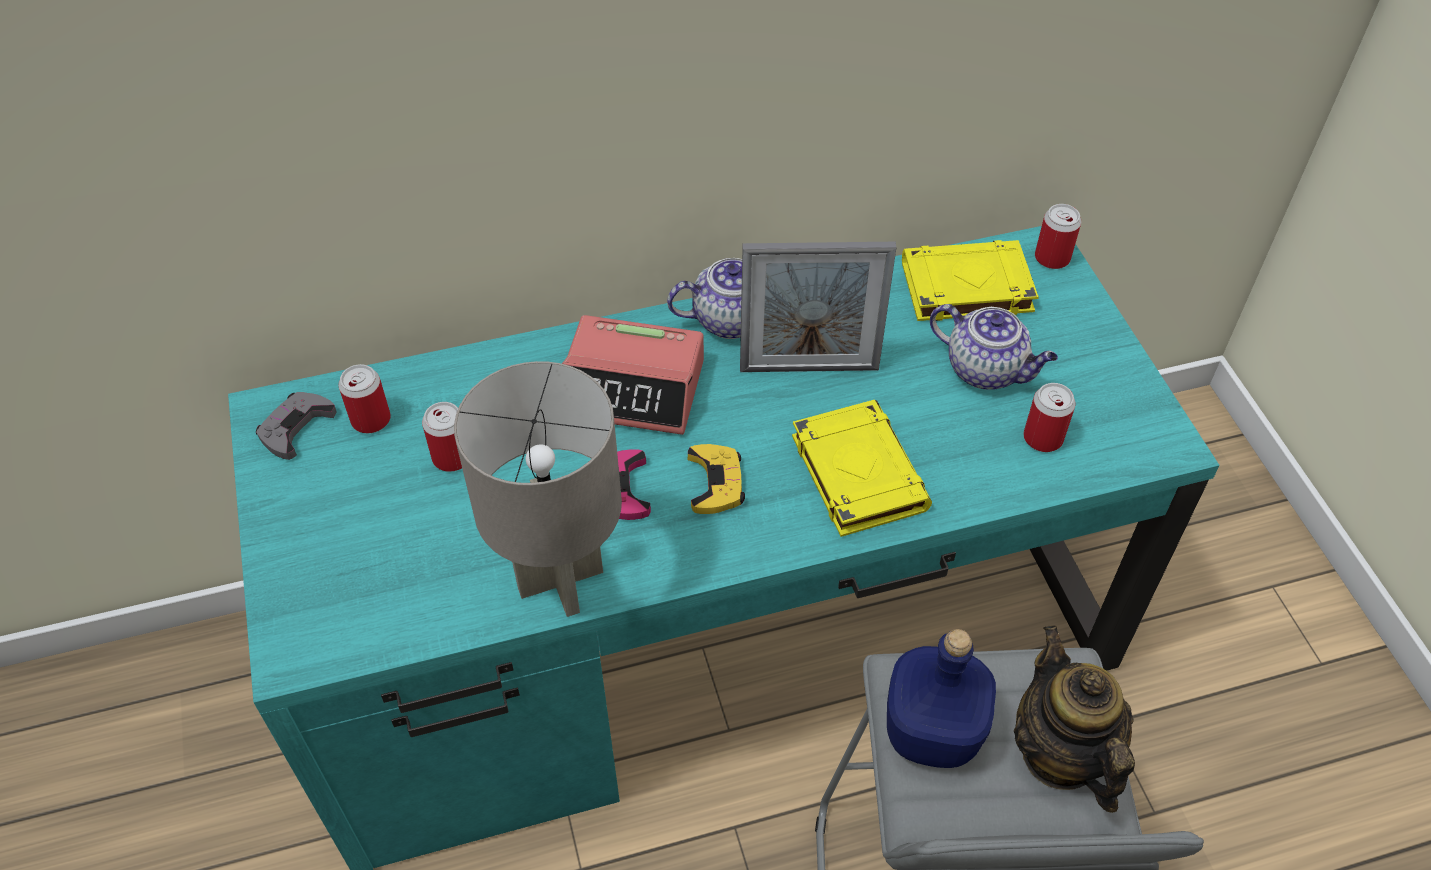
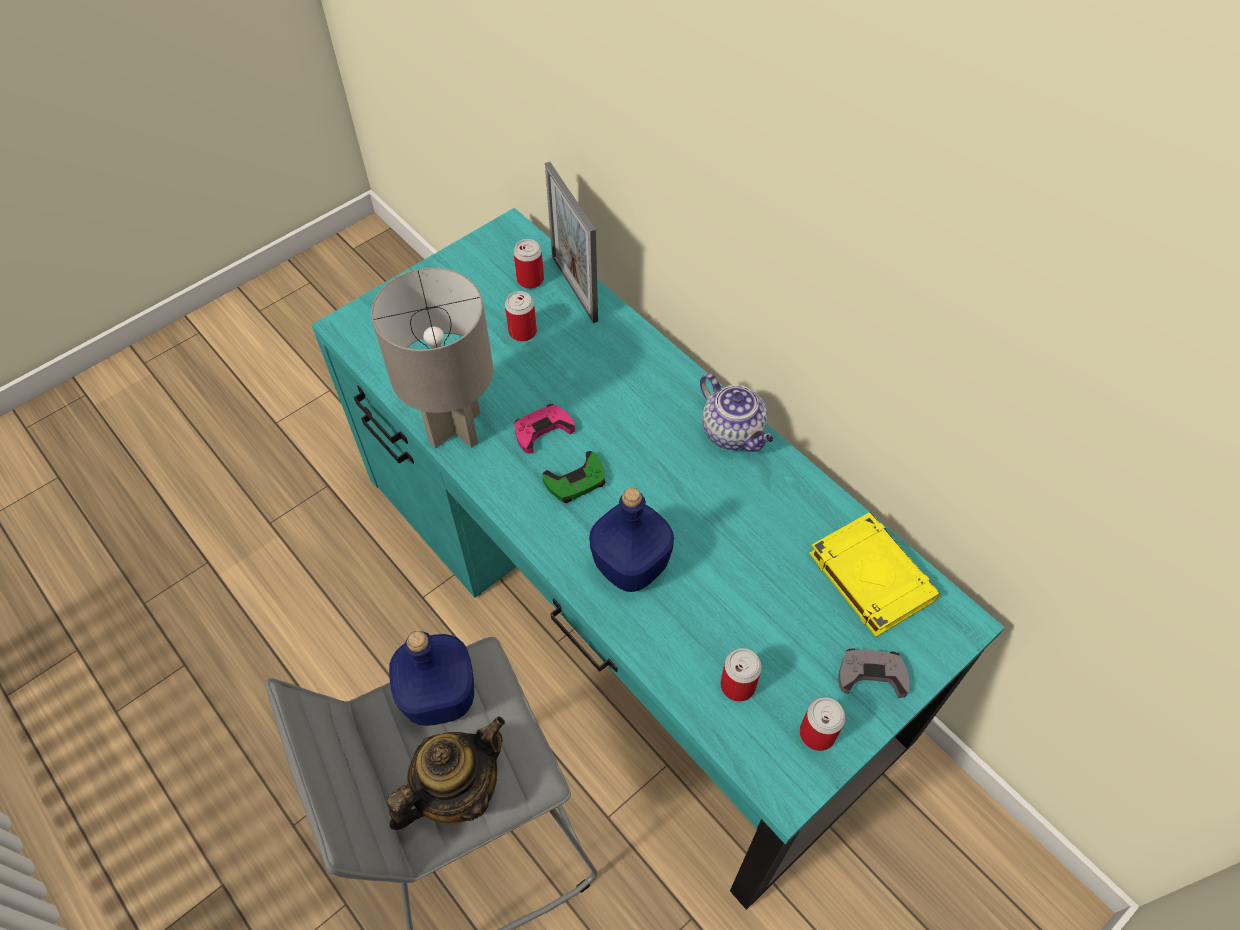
camera: 65 degrees right, 5 degrees up
(295, 427) = (505, 249): grey game controller -> grey game controller (871, 674)
(633, 388) = (633, 401): alarm clock -> none
(716, 483) = (576, 481): yellow game controller -> green game controller
(809, 368) = (714, 498): picture frame -> picture frame (574, 288)
(857, 472) = (632, 565): yellow book -> blue bottle
(986, 370) = (787, 621): teapot -> none
(1052, 258) = (952, 633): can -> can (817, 733)

